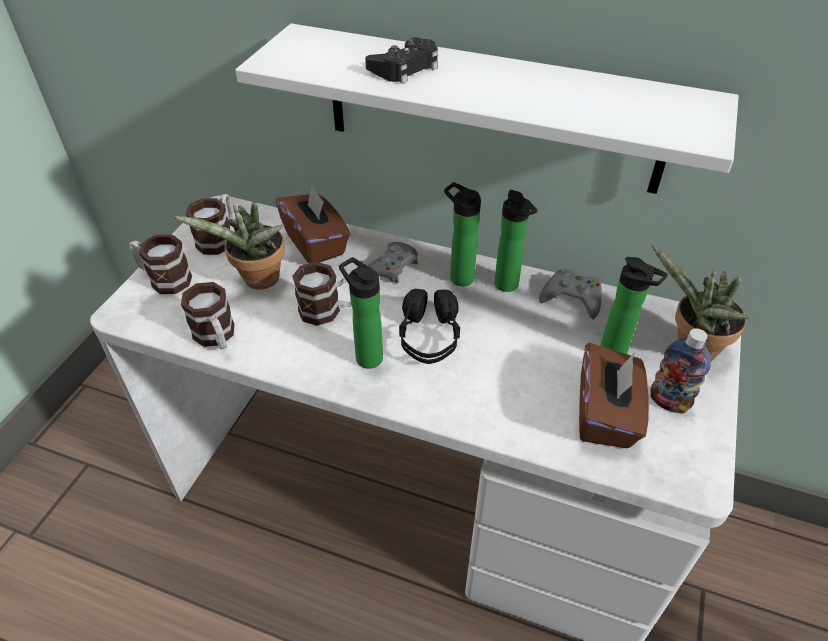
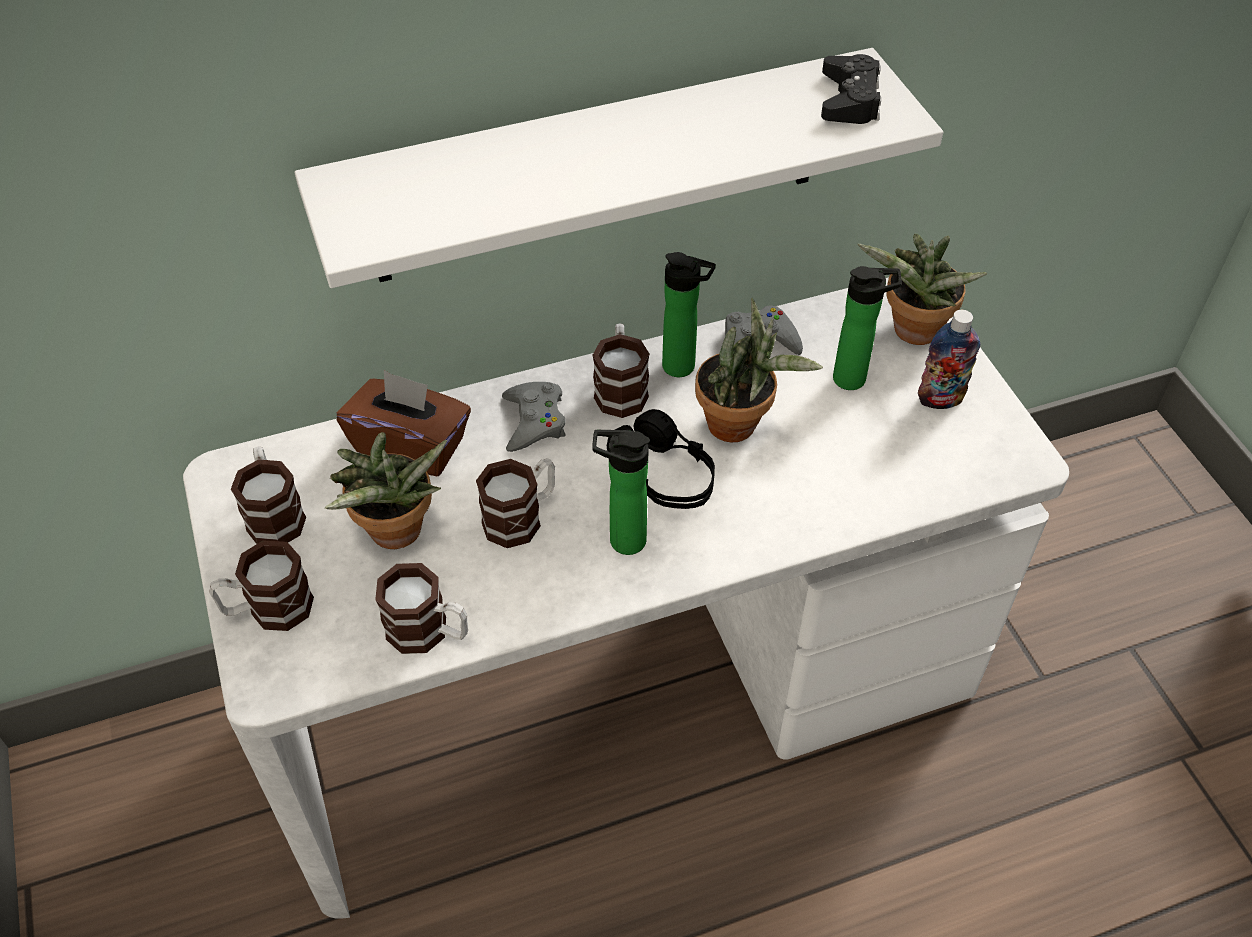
camera: 40 degrees left, 5 degrees up
(405, 68) = (526, 172): black game controller -> black game controller (849, 100)
(458, 277) = (620, 388): bottle -> mug
(507, 337) = (740, 426): none -> potted plant
(605, 415) = (901, 448): brown tissue box -> none

